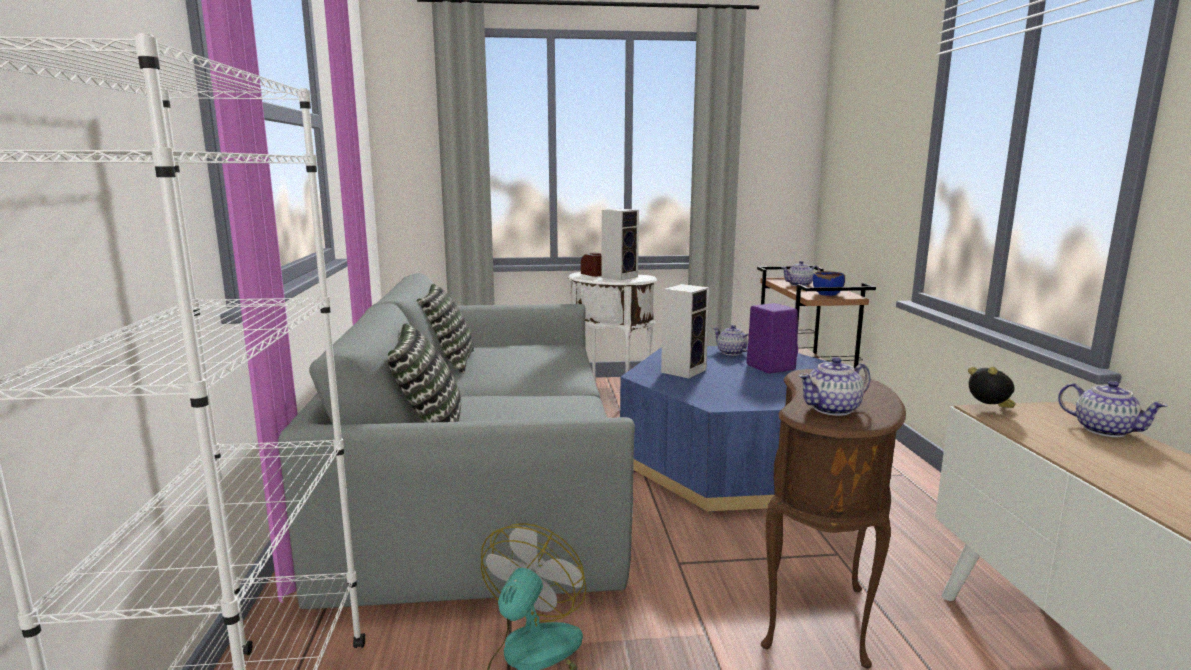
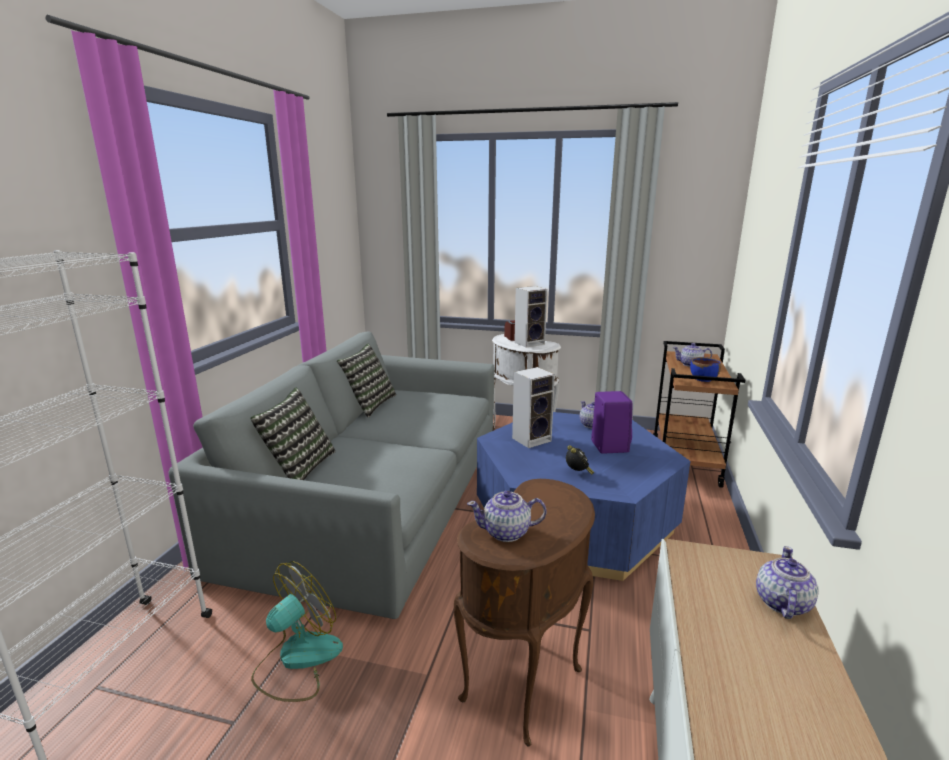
camera: 20 degrees right, 5 degrees up
(989, 410) = (693, 551): alarm clock -> alarm clock (578, 473)
(1104, 430) = (781, 603): teapot -> teapot turned 135 degrees counterclockwise

